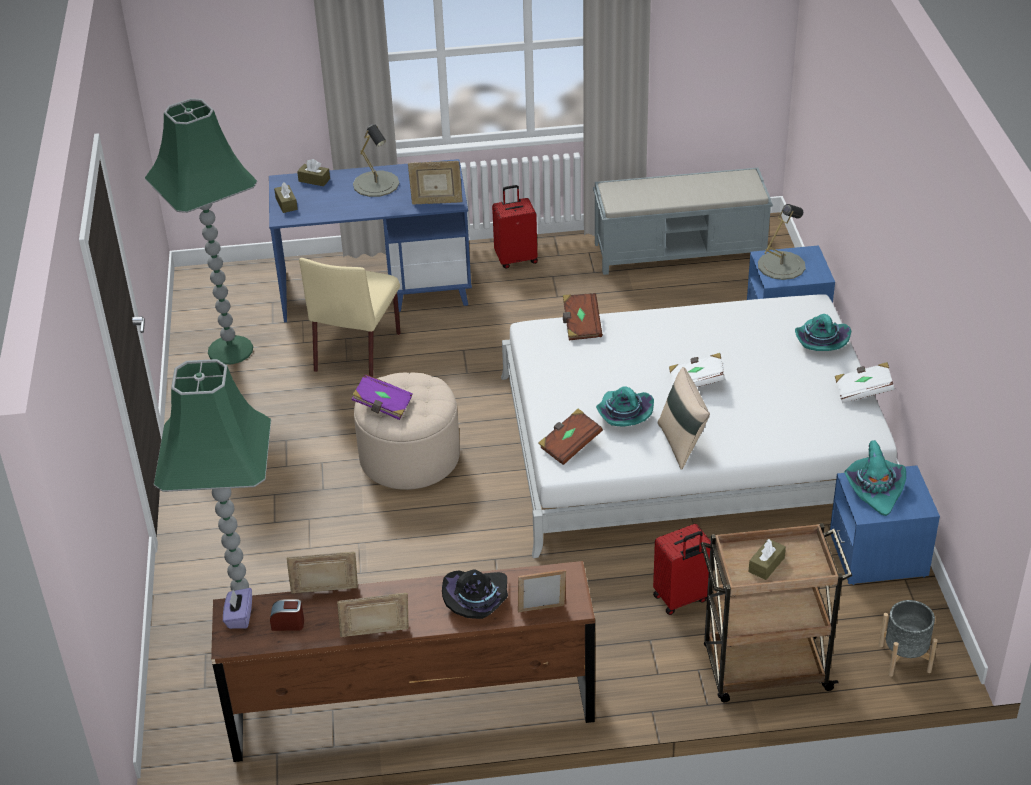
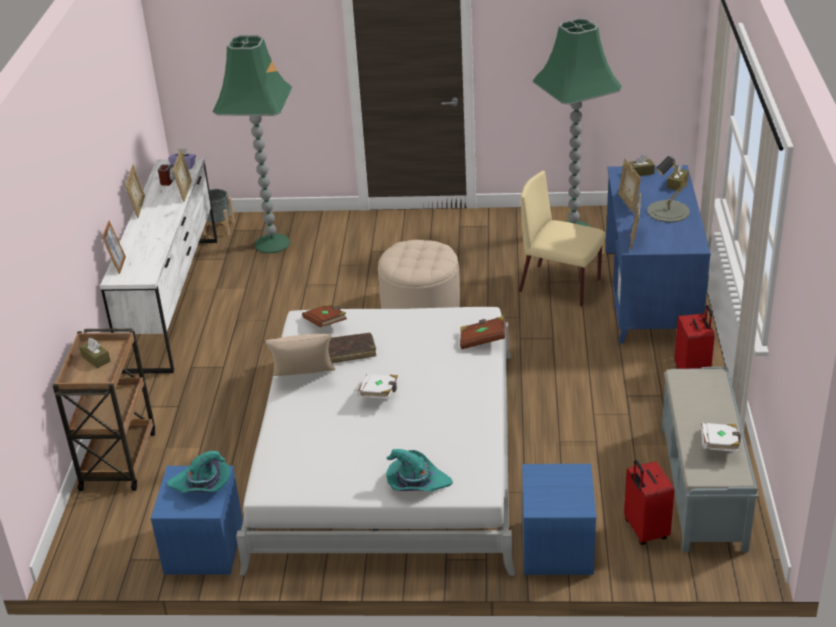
camera: 100 degrees right, 5 degrees down
(358, 209) = (628, 203): none -> picture frame
(382, 406) = (412, 247): purple book -> none
(412, 711) = (173, 302): brown dresser -> white dresser
(477, 601) = (144, 242): black hat -> none
(622, 415) = (352, 351): turquoise hat -> brown book
(682, 599) = (210, 426): red suitcase -> red suitcase (644, 530)
(781, 265) = (560, 482): grey table lamp -> none
(863, 391) = (326, 494): white book -> white book (720, 445)
(904, 658) = (86, 539): grey planter -> grey planter (219, 228)

